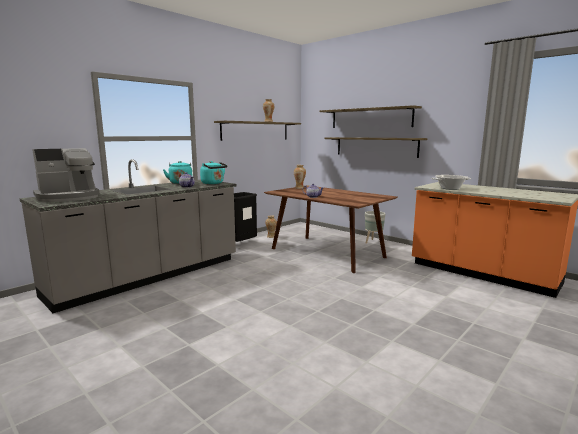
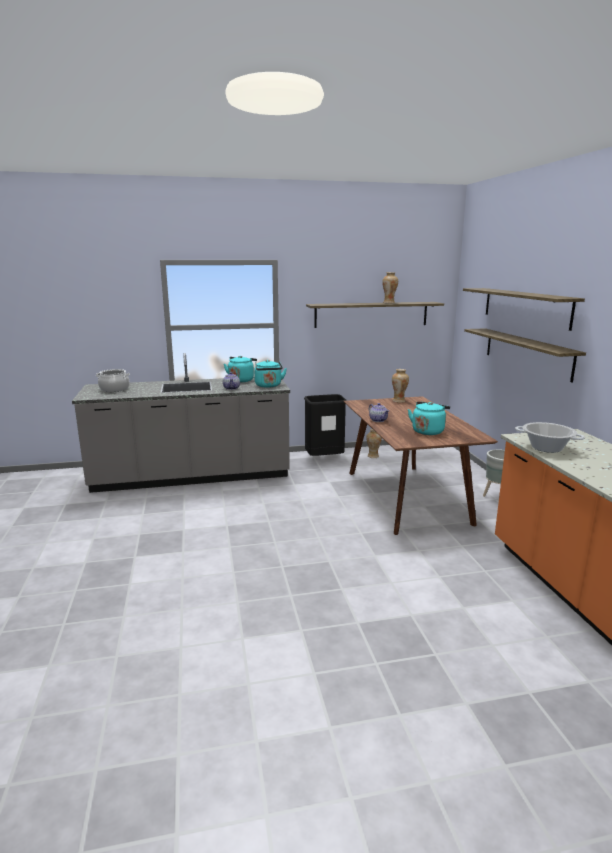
camera: 35 degrees right, 5 degrees up
(69, 197) = (114, 389): coffee machine -> cooking pot
(354, 197) = (428, 431): none -> turquoise kettle

